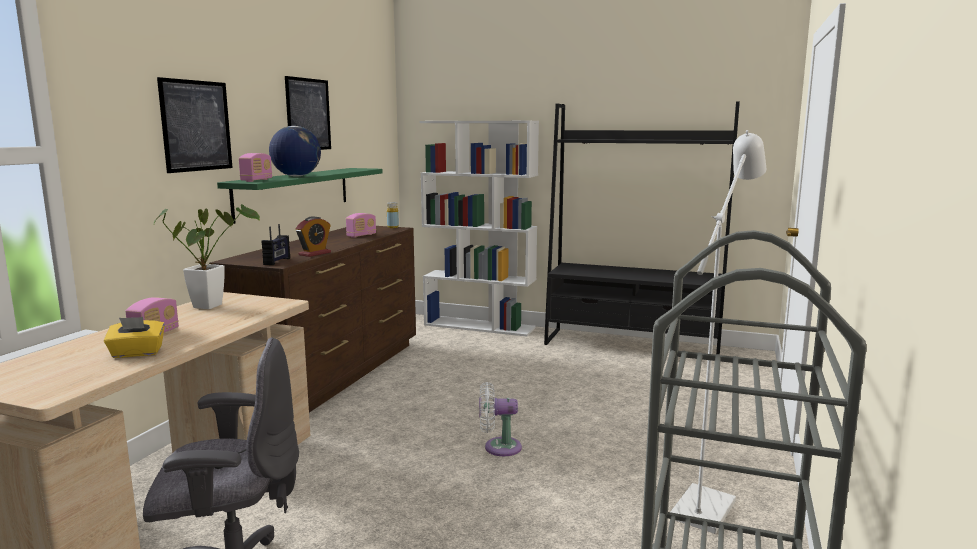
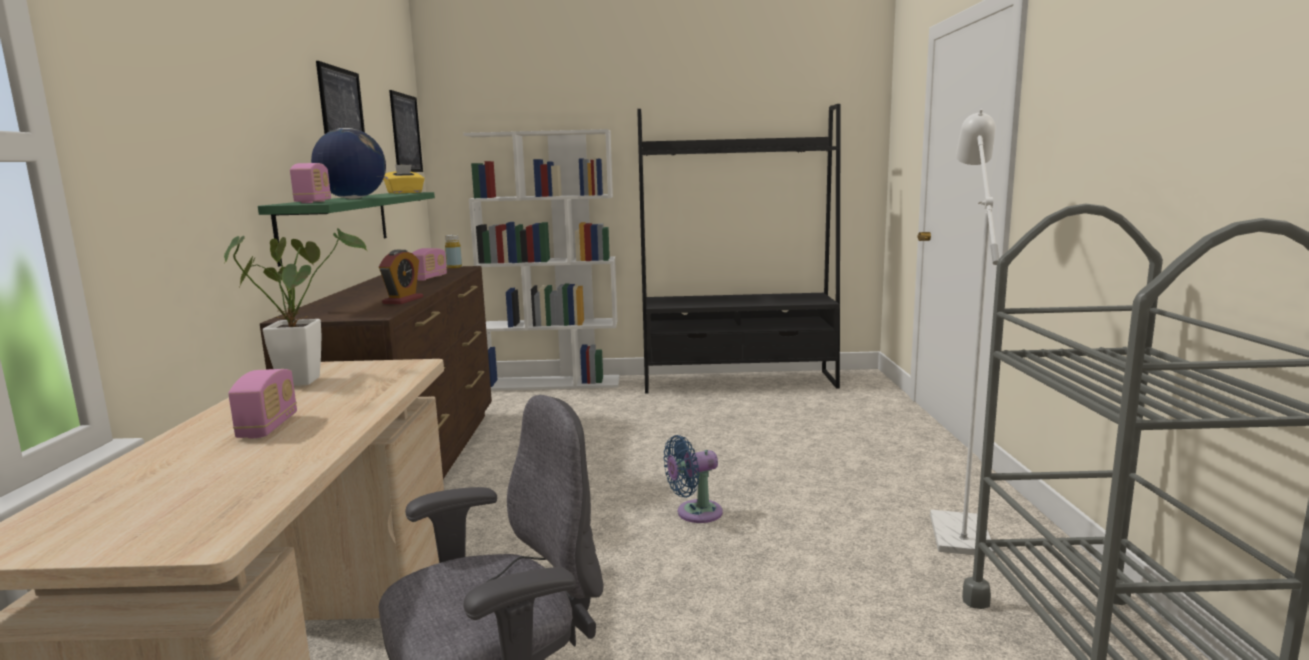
camera: 20 degrees left, 0 degrees up
(137, 353) = (276, 455): yellow tissue box -> yellow tissue box (405, 193)
(196, 126) = (228, 120): picture -> picture (406, 133)
(277, 261) = (365, 313): radio -> none
(498, 447) = (694, 513): white fan -> blue fan

